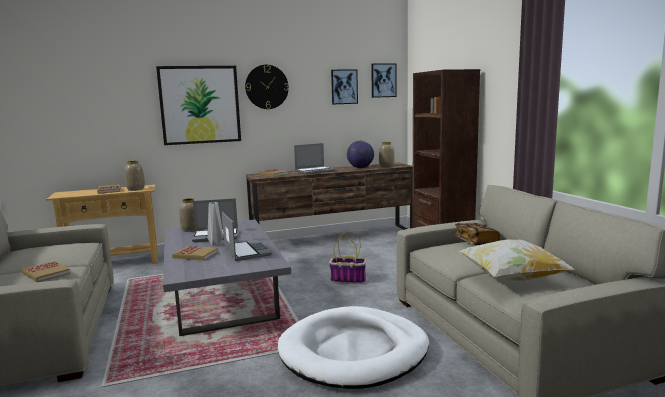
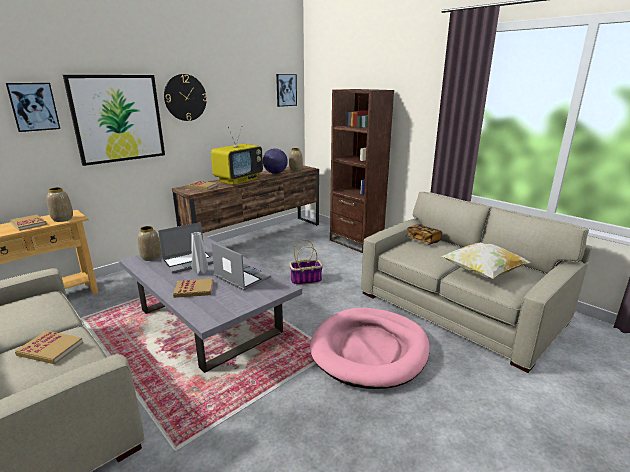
camera: 25 degrees left, 10 degrees up
(315, 171) = (239, 180): laptop -> television
(344, 87) = (254, 96): picture -> picture (33, 107)
(354, 352) = (369, 350): white dog bed -> pink dog bed

